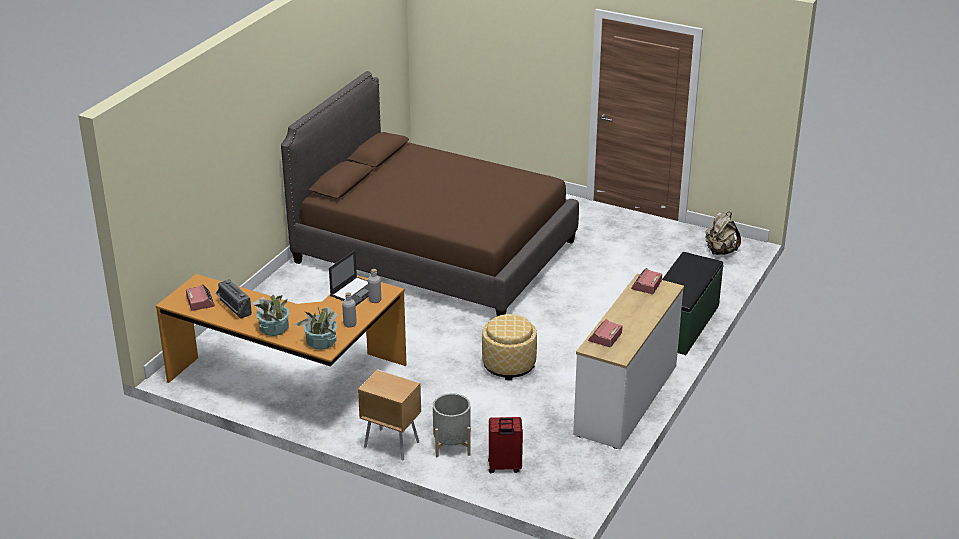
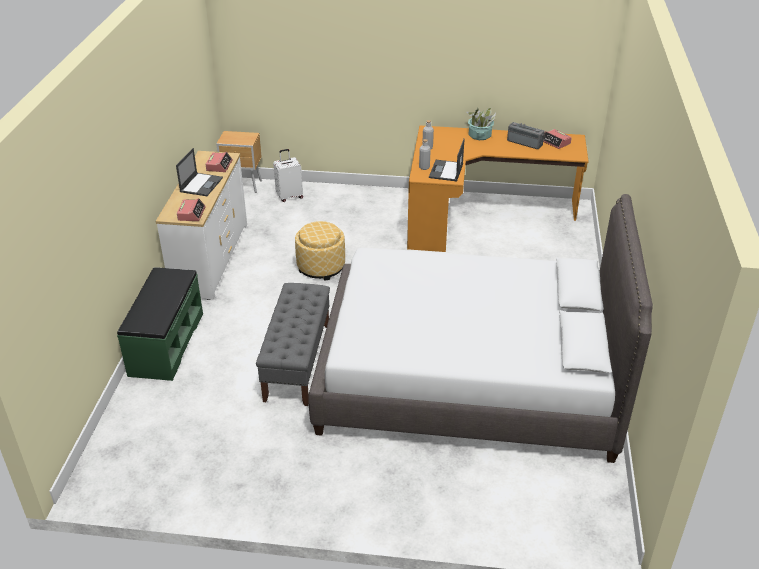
camera: 160 degrees right, 5 degrees up
(321, 342) = (437, 133): potted plant -> none
(391, 444) = (377, 194): brown nightstand -> brown nightstand (244, 186)
(434, 251) = (468, 377): brown bed -> white bed
(452, 445) = (333, 202): grey planter -> none
(504, 467) = (289, 196): red suitcase -> white suitcase
(568, 287) = (297, 362): none -> grey bench
(630, 316) = (201, 184): none -> laptop
(720, 251) = (122, 466): beige backpack -> none

